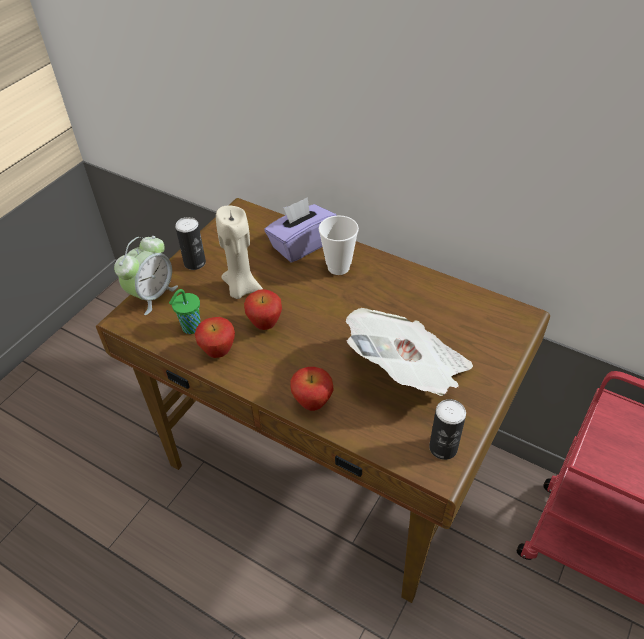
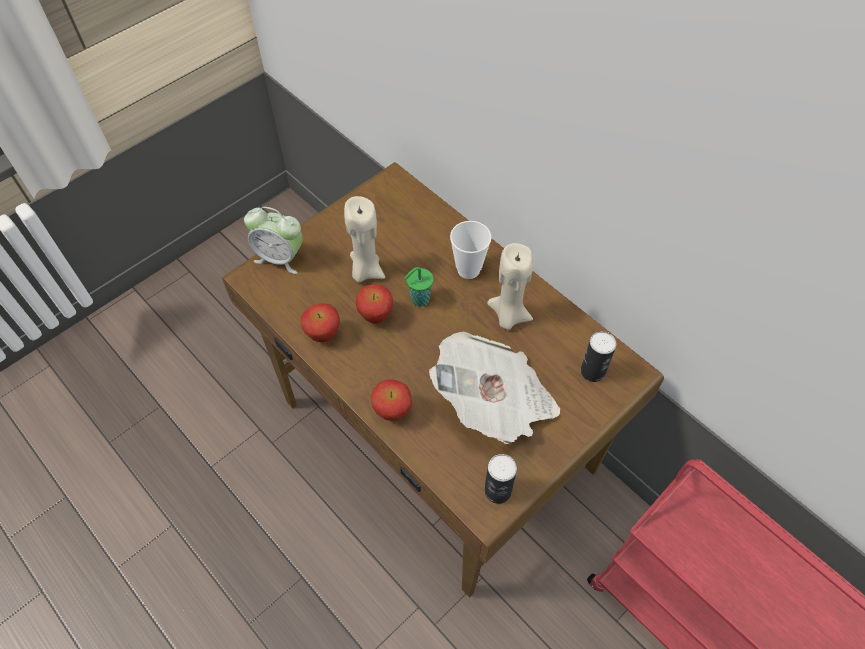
camera: 15 degrees right, 10 degrees up
(152, 295) = (280, 257): alarm clock -> alarm clock turned 60 degrees clockwise
(190, 328) = (305, 302): green cup -> green cup (419, 299)
(195, 263) = (330, 230): can -> can (592, 371)
(301, 245) = (440, 234): purple tissue box -> none
(390, 296) = (508, 316): none -> beige candle

